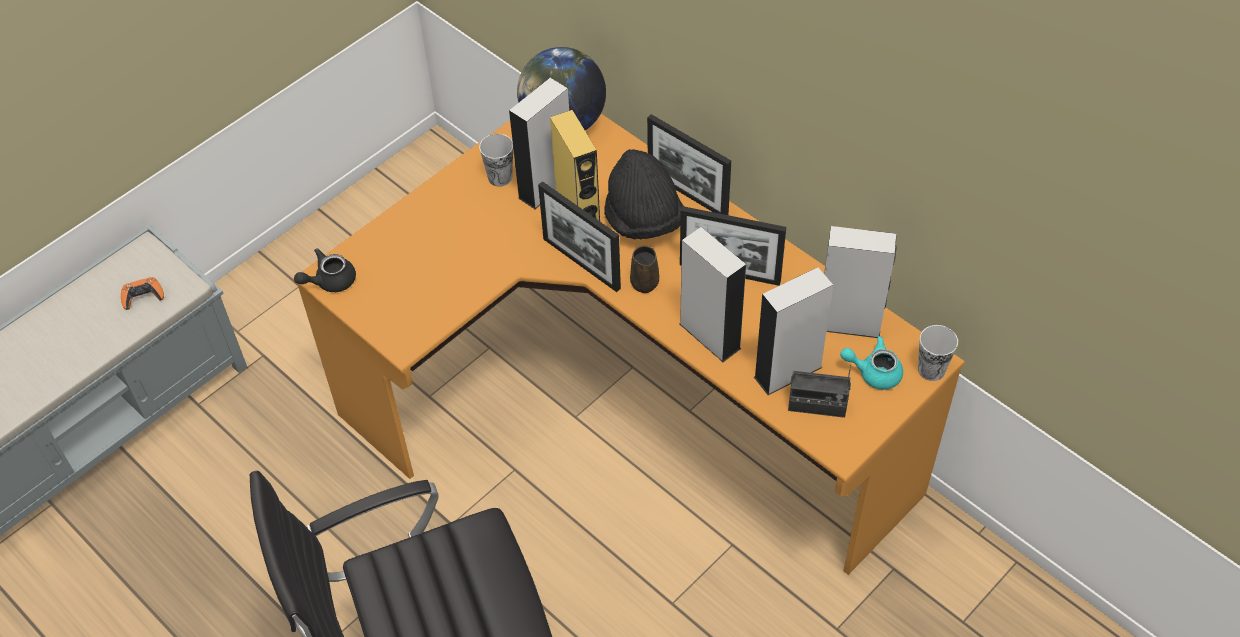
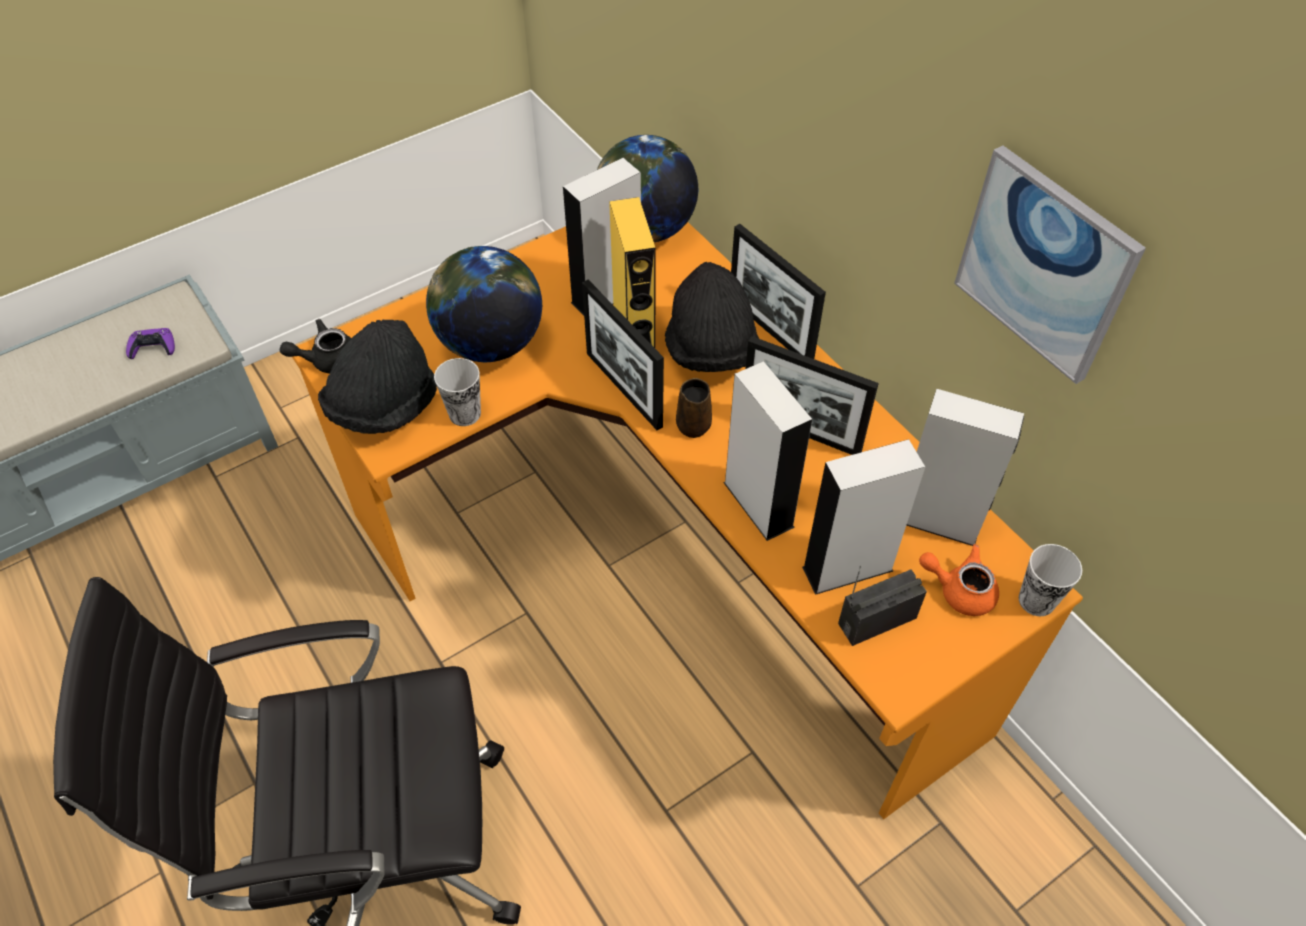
camera: 10 degrees right, 0 degrees up
(143, 296) = (153, 347): orange game controller -> purple game controller
(390, 311) = (384, 406): none -> black hat
(462, 244) = (491, 344): none -> globe
(500, 177) = (557, 276): cup -> cup (465, 414)
(817, 405) = (877, 620): radio -> radio turned 135 degrees clockwise
(873, 372) = (959, 590): turquoise teapot -> orange teapot
(890, 128) = (1044, 264): none -> picture

